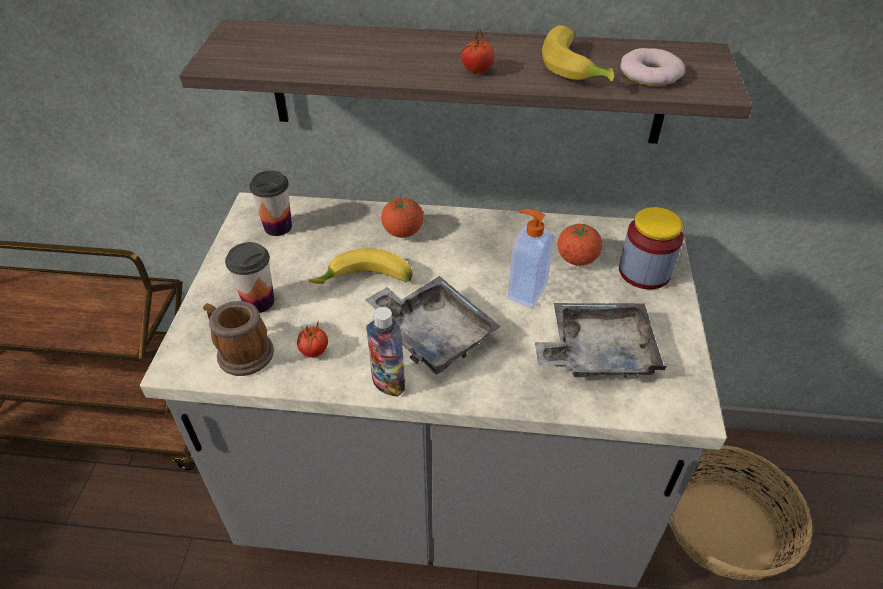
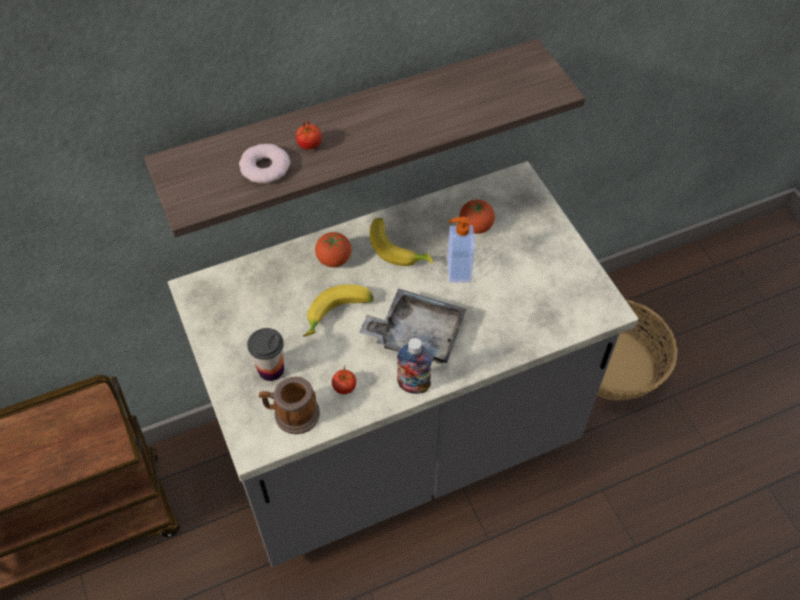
camera: 30 degrees left, 10 degrees up
(278, 227) = (230, 299): cup -> none
(477, 71) = (391, 135): tomato -> tomato (309, 145)
(577, 67) = (456, 104): banana -> banana (398, 248)
(597, 352) = (532, 295): grey tray -> none
(644, 272) = (527, 217): jar -> none
(649, 74) = (507, 92): donut -> donut (265, 168)

